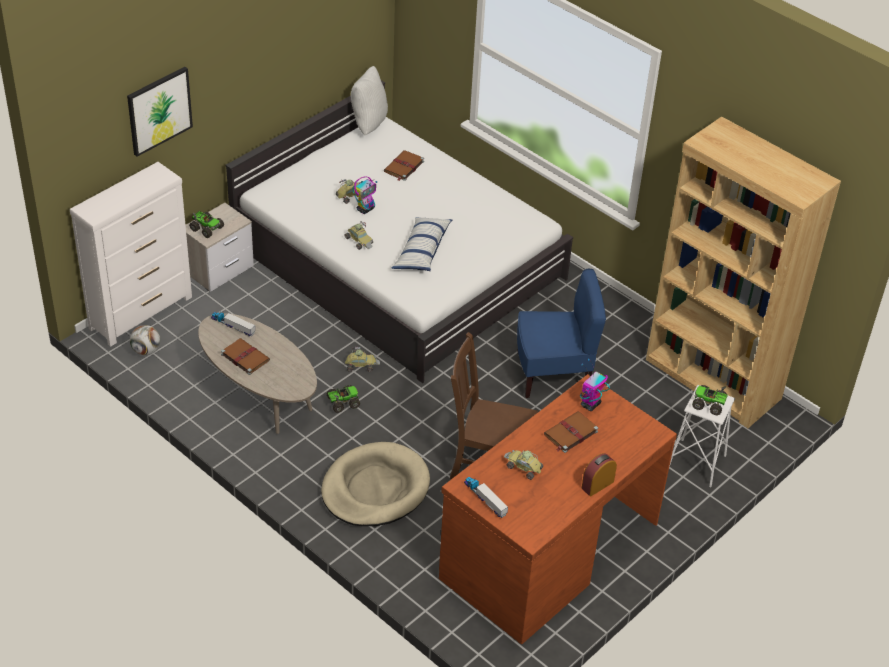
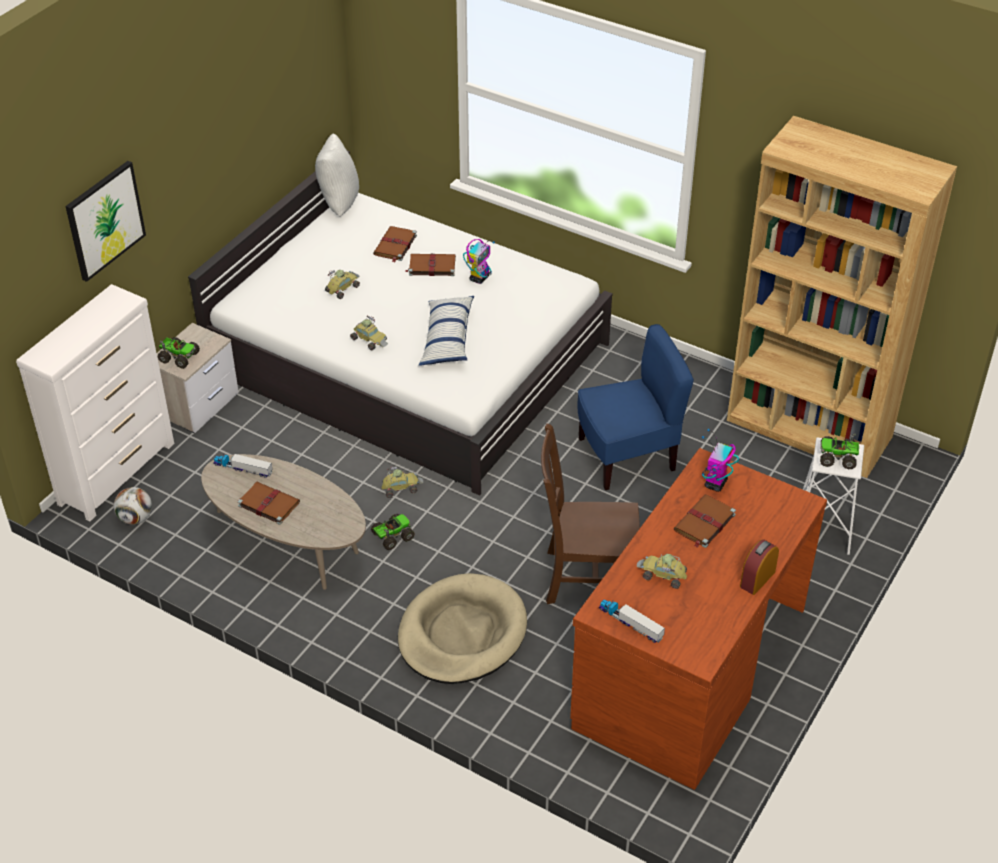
camera: 10 degrees left, 0 degrees up
(365, 209) = (365, 301): toy robot -> toy robot (479, 278)
(427, 189) = (431, 266): none -> brown book

